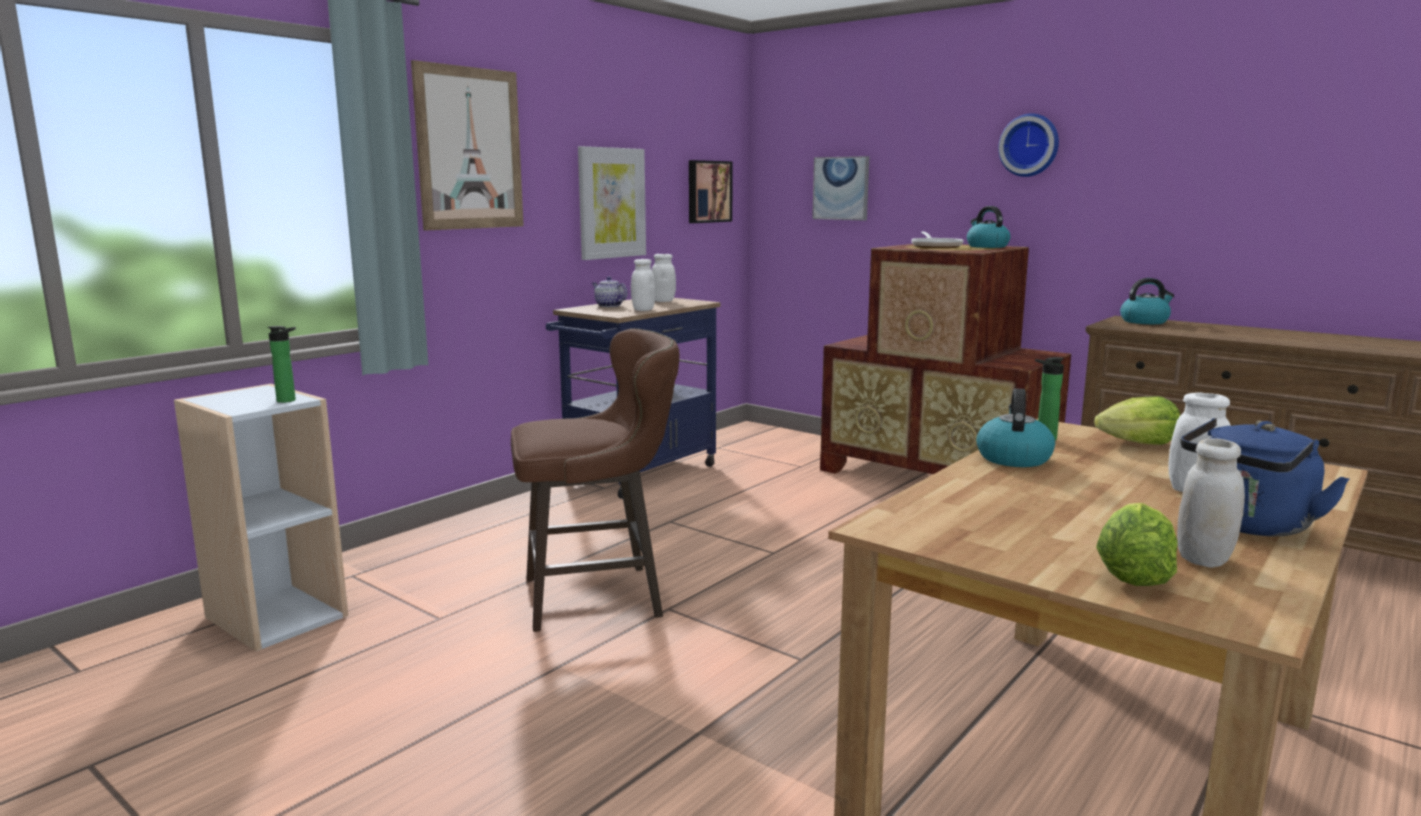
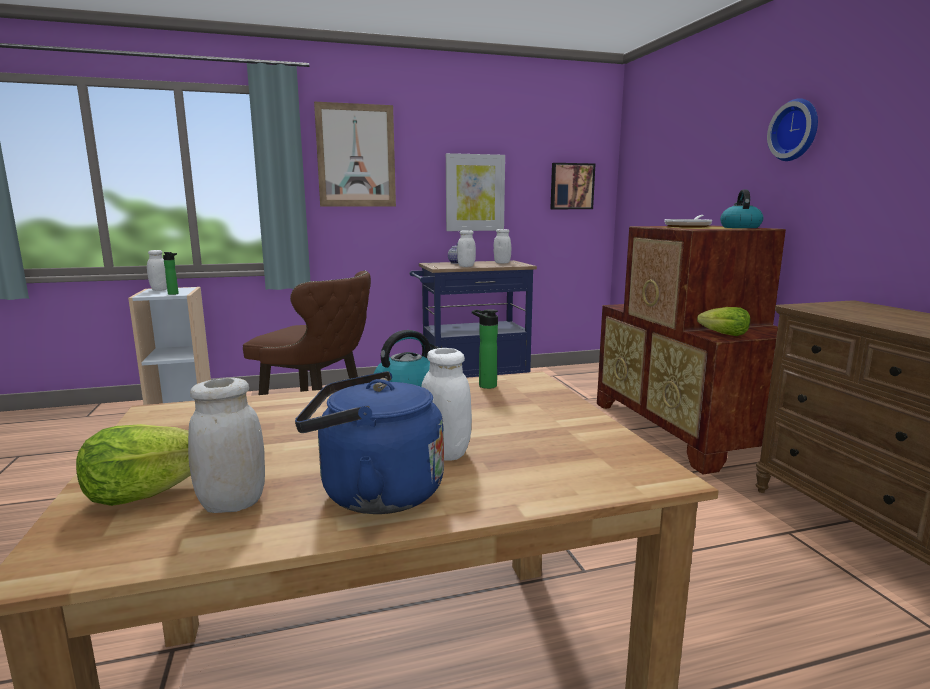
camera: 35 degrees right, 0 degrees up
(222, 398) = (159, 290): none -> white jar
(841, 188) = (666, 181): picture -> none
(1138, 444) = (550, 406): lettuce -> lettuce (724, 334)
(1144, 321) = (865, 307): kettle -> none

